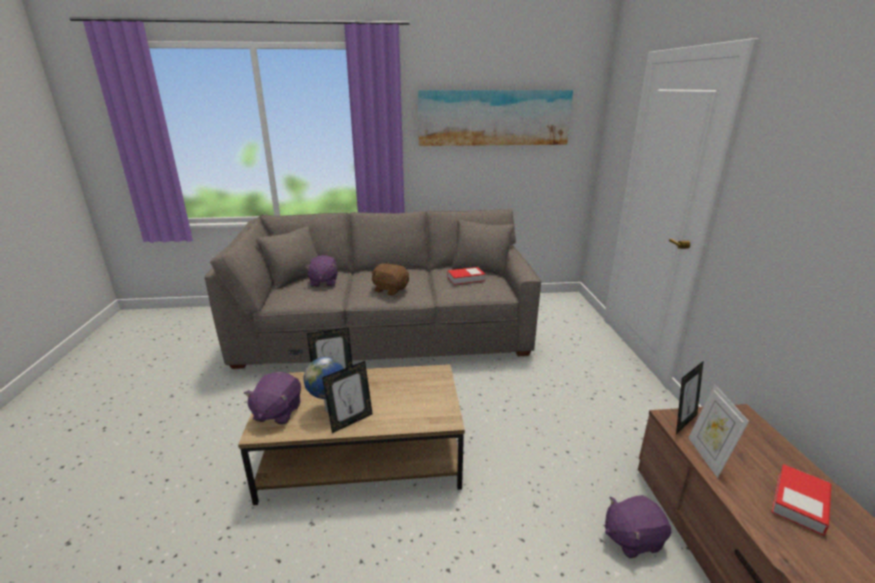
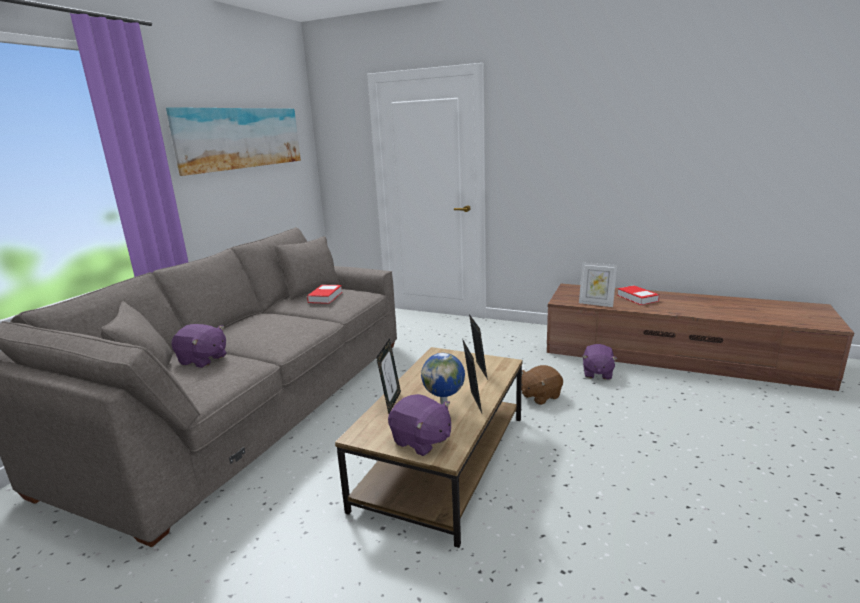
camera: 60 degrees left, 5 degrees down
(390, 289) = (288, 330): brown plush toy -> brown plush toy (540, 396)
(683, 422) = (565, 300): picture frame -> picture frame (478, 371)

